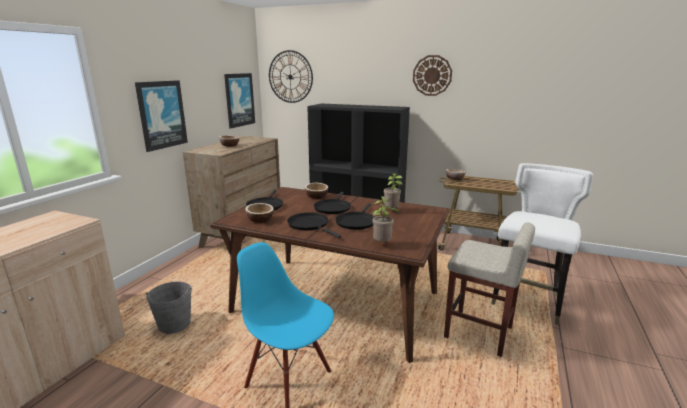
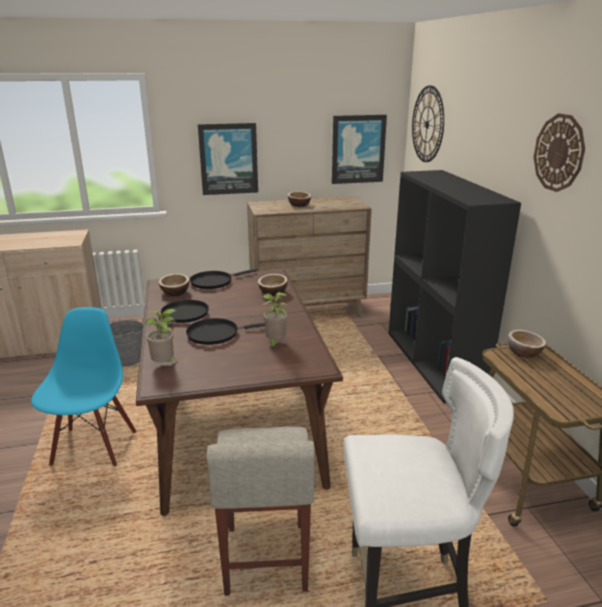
camera: 55 degrees right, 5 degrees up
(332, 208) = (246, 310): black frying pan -> none

